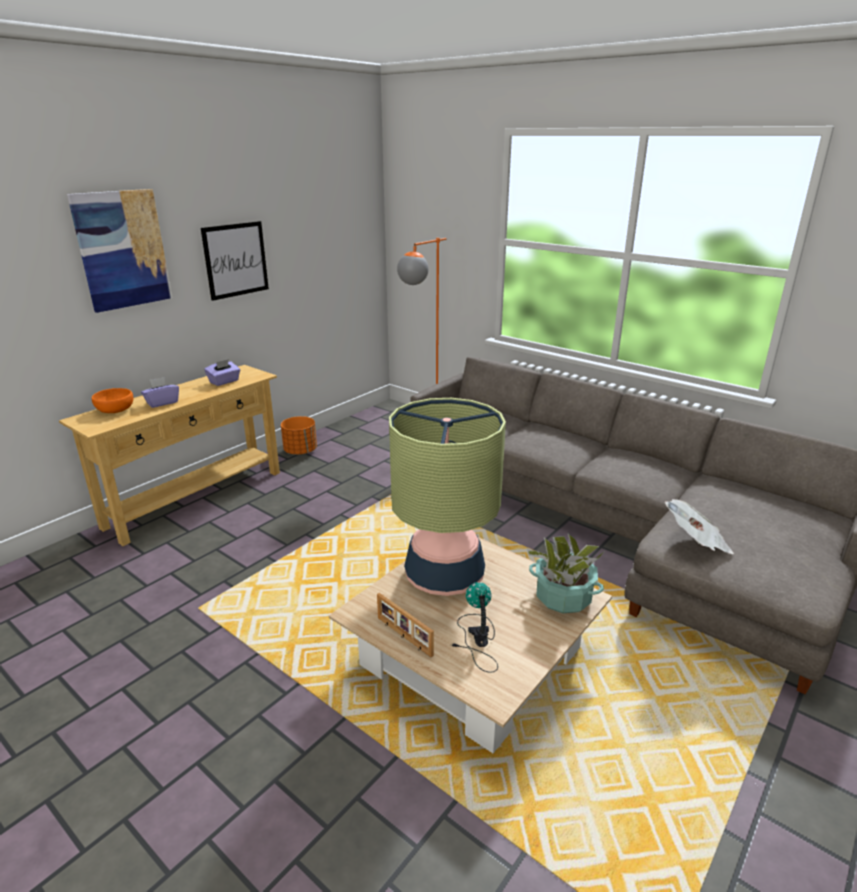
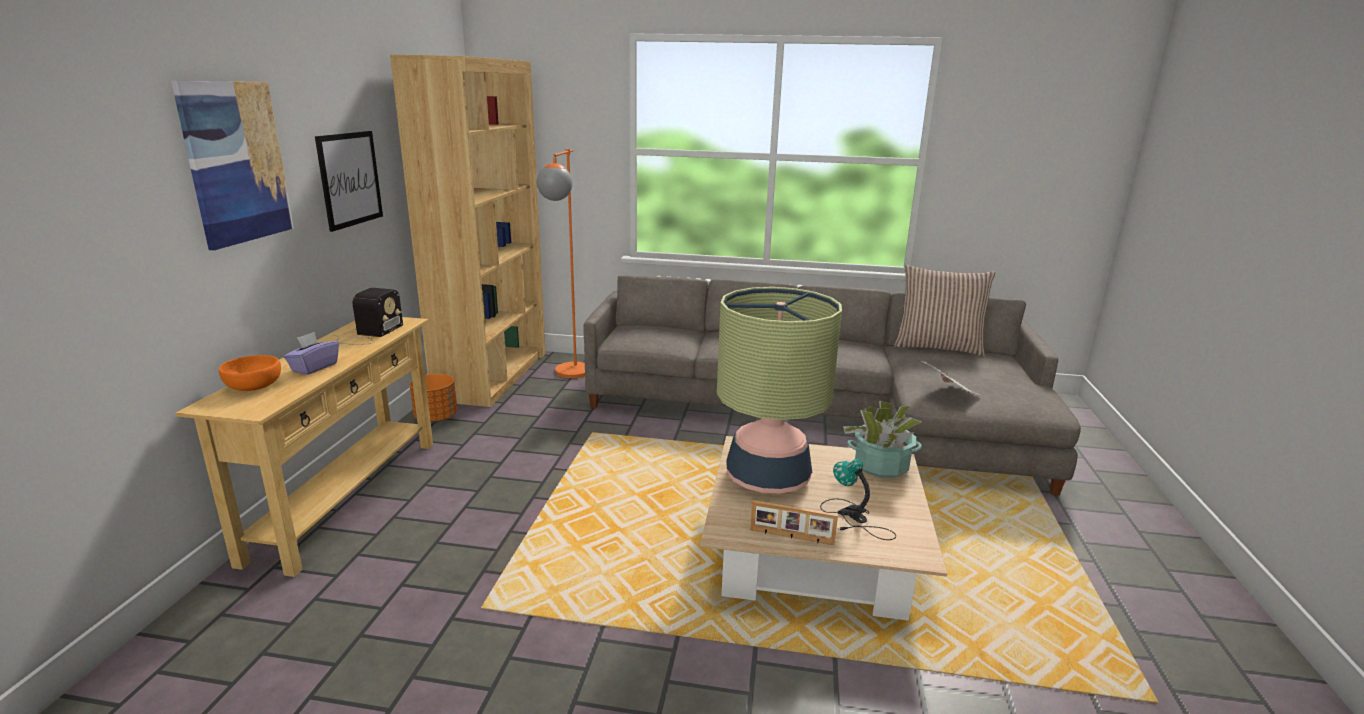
camera: 30 degrees left, 5 degrees down
(224, 382) = (368, 334): purple tissue box -> radio
(369, 424) = (493, 375): none -> brown bookcase
(757, 487) = (938, 347): none -> pillow

